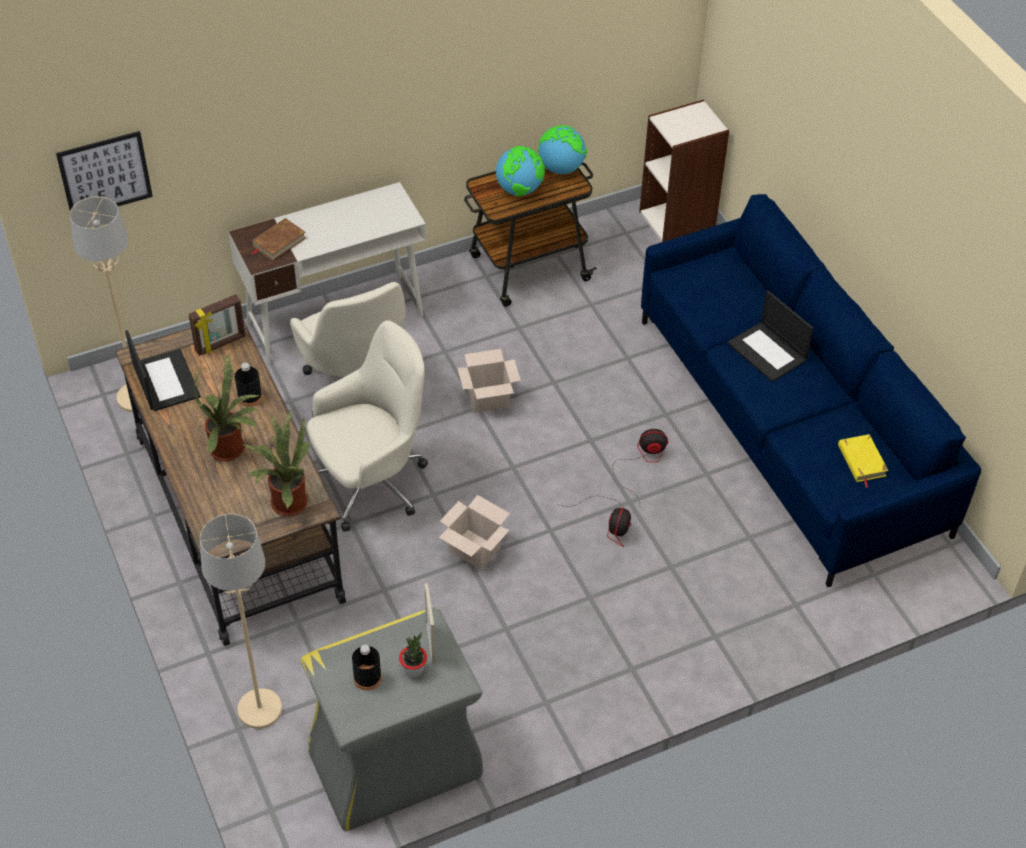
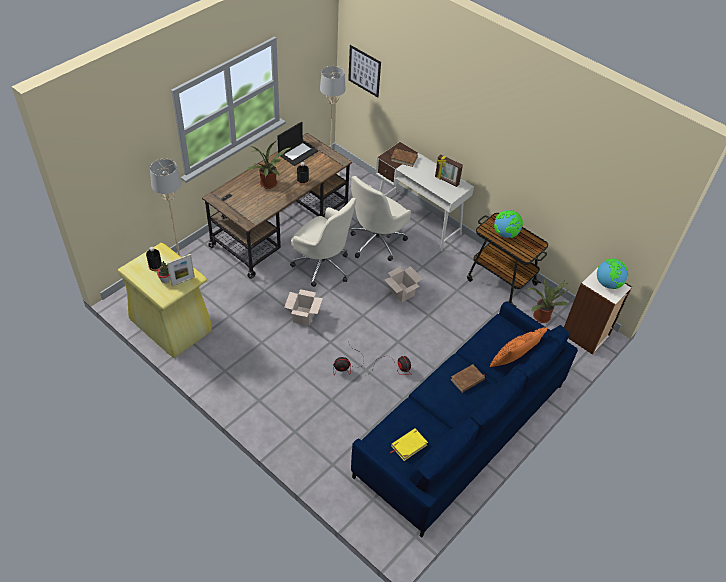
camera: 65 degrees right, 0 degrees up
(221, 344) = (329, 162): picture frame -> picture frame (446, 181)
(285, 502) = (247, 211): potted plant -> potted plant (541, 315)
(393, 761) = (171, 323): grey nightstand -> yellow nightstand
(561, 169) = (534, 246): globe -> globe (607, 283)
(753, 289) = (513, 361): none -> orange pillow
(768, 352) = (467, 380): laptop -> brown book

